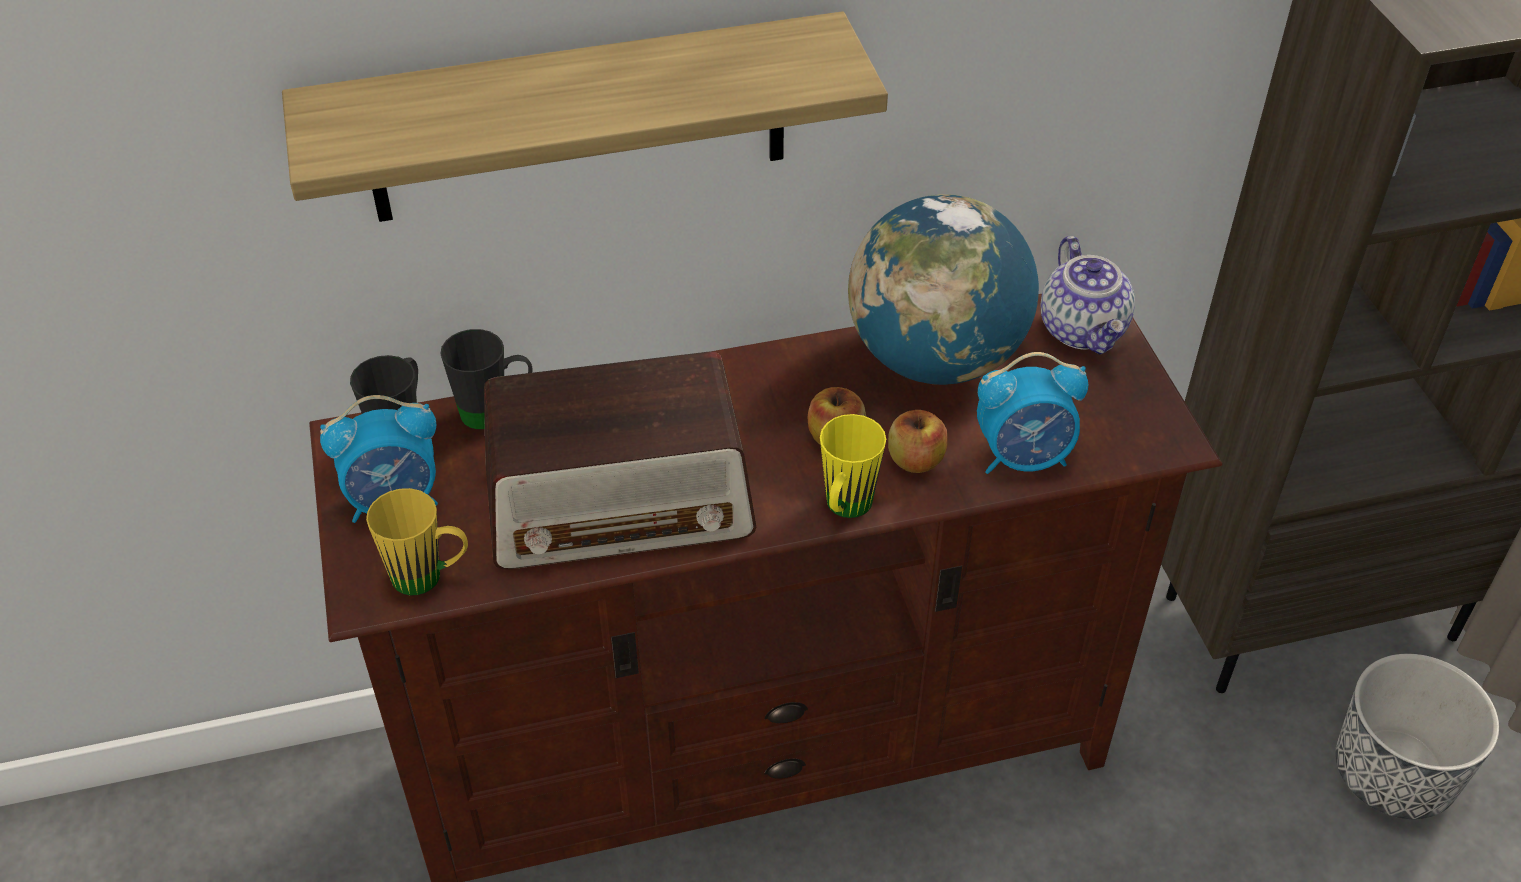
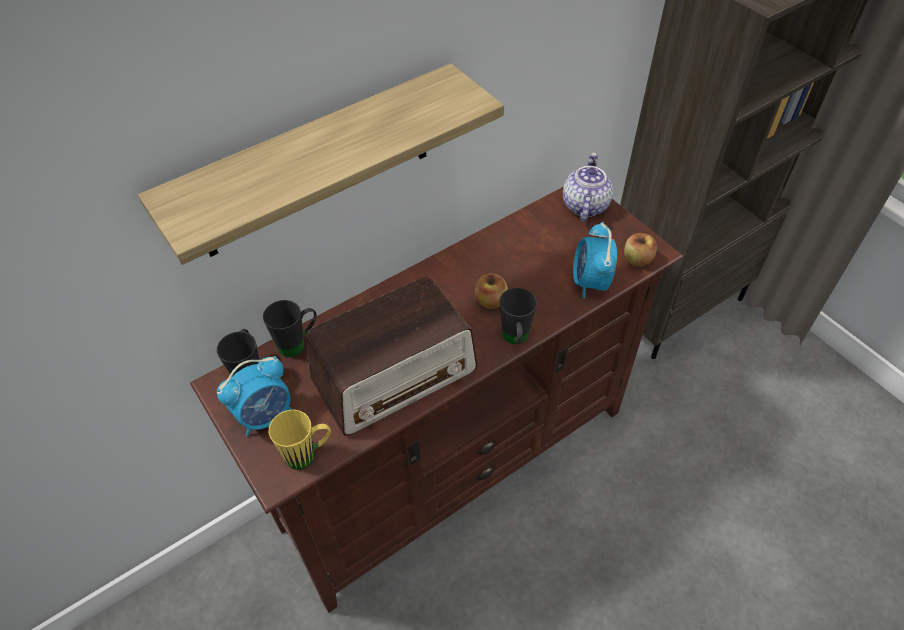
camera: 20 degrees left, 5 degrees up
(845, 510) = (515, 340): yellow mug -> black mug
(915, 460) = (537, 301): apple -> apple (637, 259)
(935, 359) = (519, 242): globe -> none
(1024, 457) = (590, 282): alarm clock -> alarm clock turned 120 degrees clockwise
(1084, 330) = (584, 205): teapot -> teapot turned 135 degrees counterclockwise
(1394, 774) = (743, 372): planter -> none

